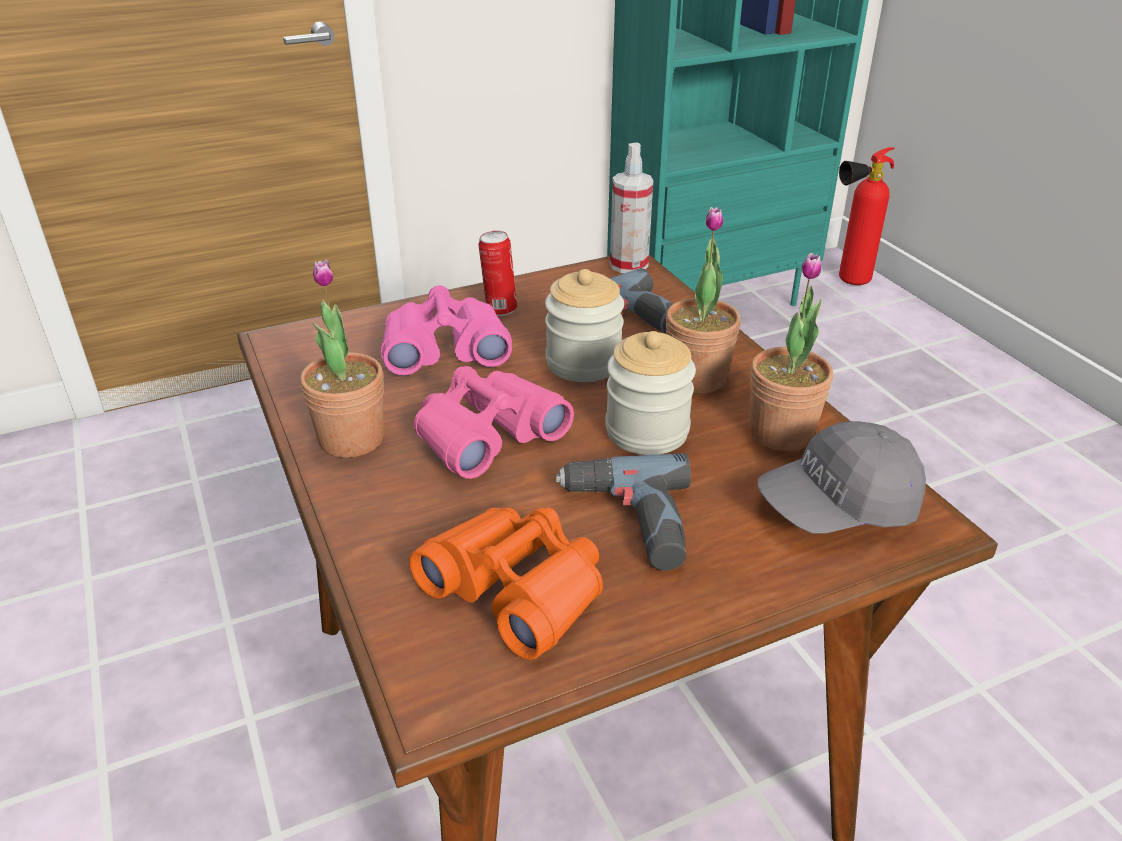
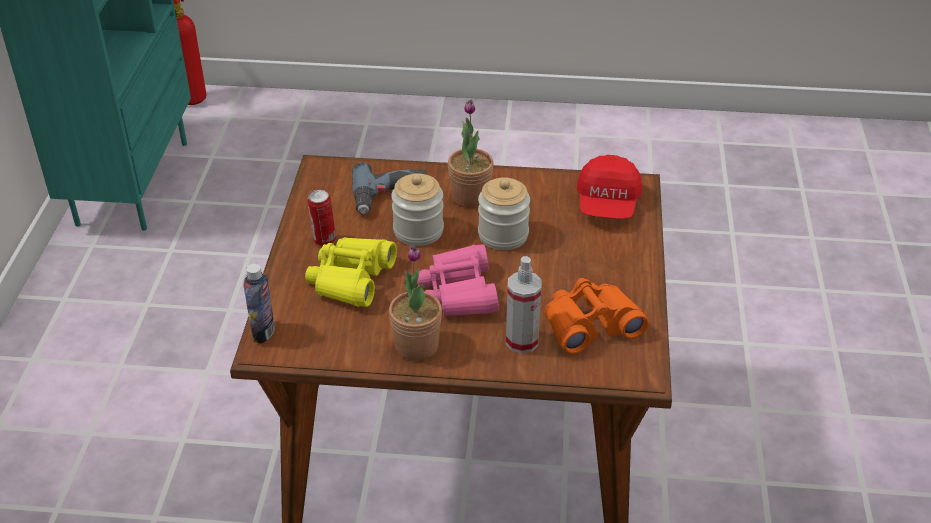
camera: 60 degrees left, 5 degrees up
(307, 329) = (263, 332): none -> bottle
(445, 349) = (351, 279): pink binoculars -> yellow binoculars
(628, 265) = (322, 168): spray bottle -> spray bottle (522, 341)
(628, 522) = (569, 271): power drill -> none
(781, 433) = (541, 193): potted plant -> none
(837, 507) = (607, 204): grey cap -> red cap

